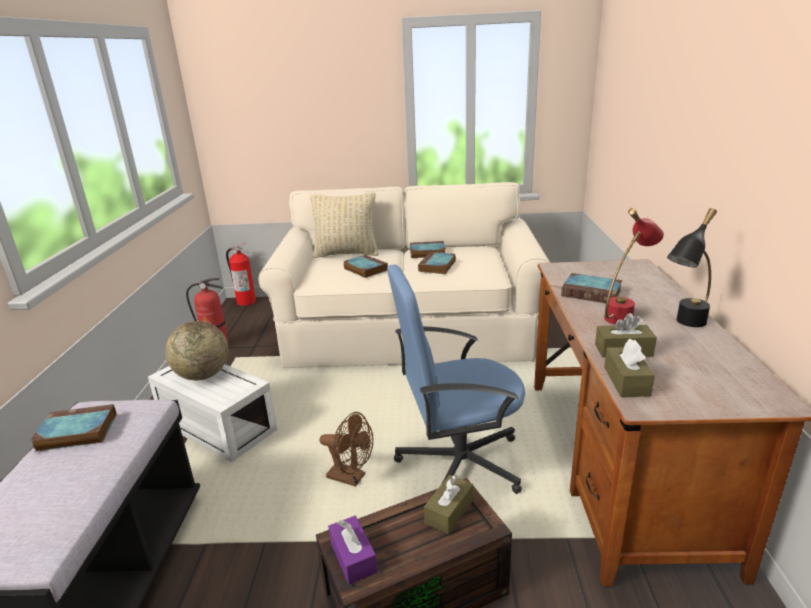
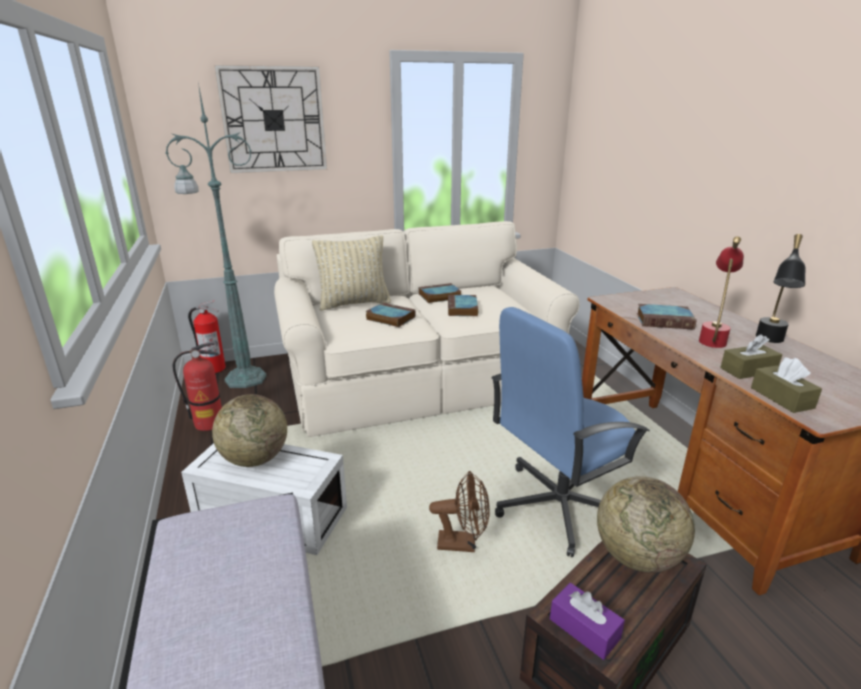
camera: 20 degrees left, 0 degrees up
(75, 433) = (198, 559): book -> none
(263, 313) = (243, 378): none -> green floor lamp
(296, 87) = (273, 120): none -> wall clock
(449, 512) = (637, 556): brown tissue box -> globe

